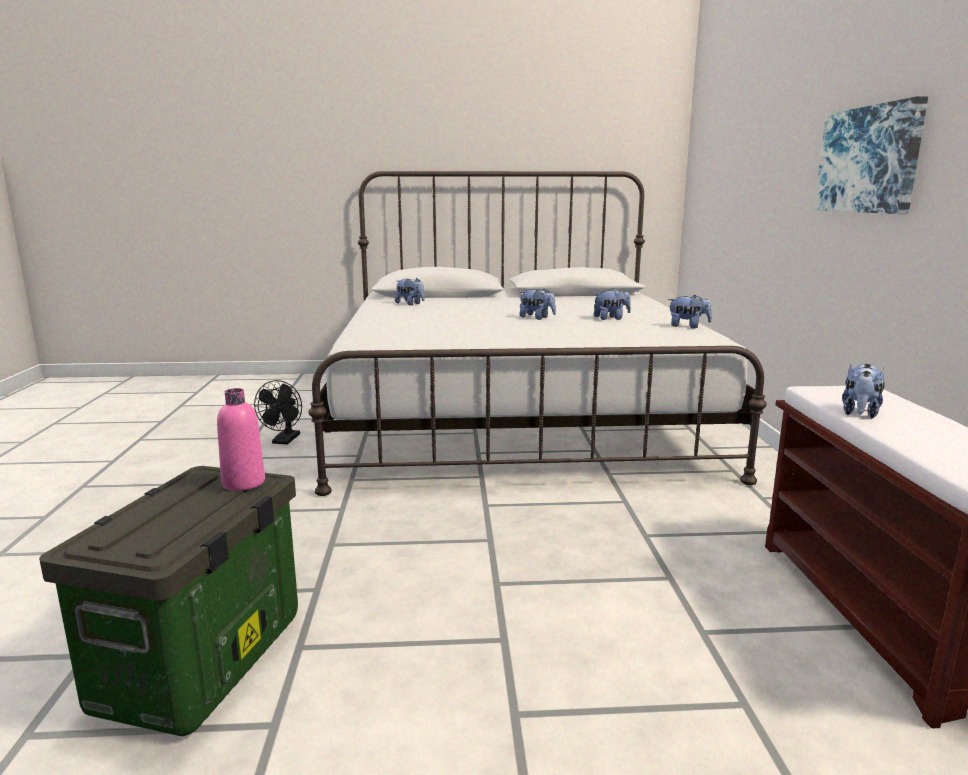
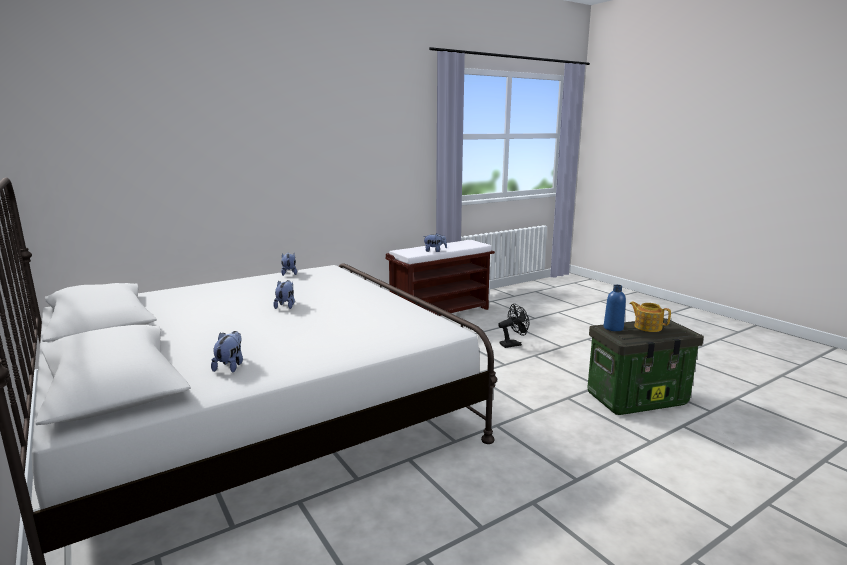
camera: 120 degrees left, 0 degrees up
(181, 514) = (647, 327): none -> teapot
(243, 482) = (613, 328): pink bottle -> blue bottle
(284, 441) = (415, 523): black fan -> black fan (513, 344)
(611, 318) = (271, 289): plush toy -> none
(869, 160) = (321, 162): picture -> none

